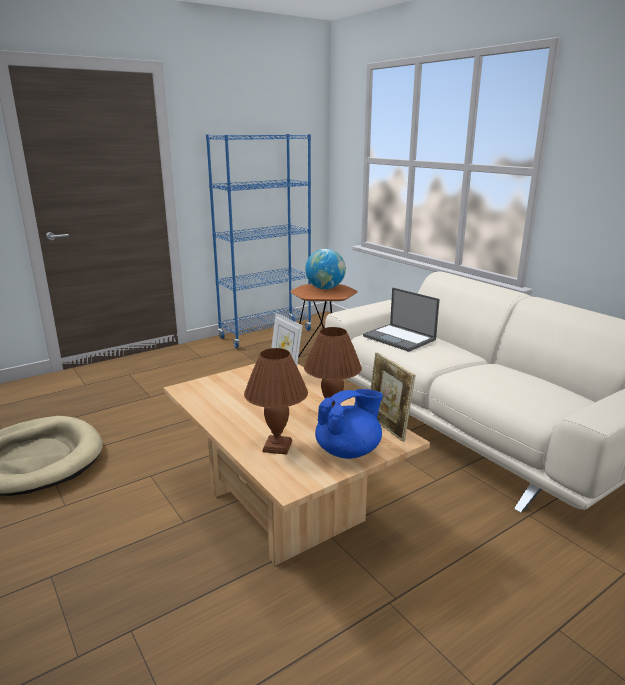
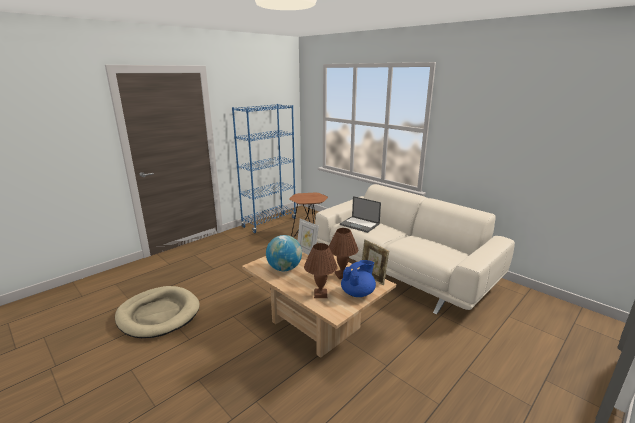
camera: 10 degrees left, 0 degrees up
(325, 288) = (308, 195): globe -> globe (284, 268)

